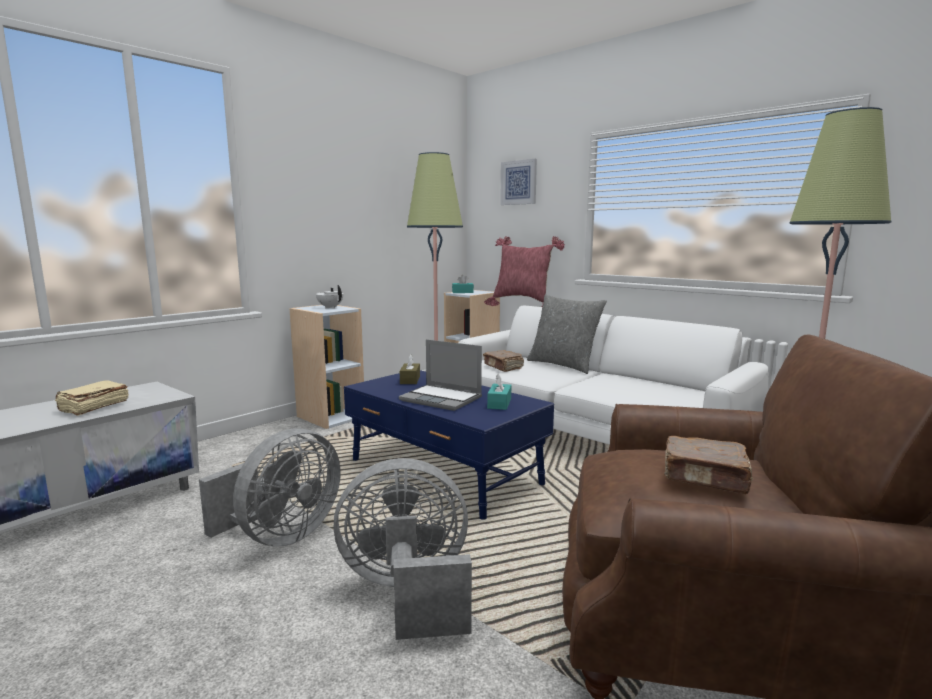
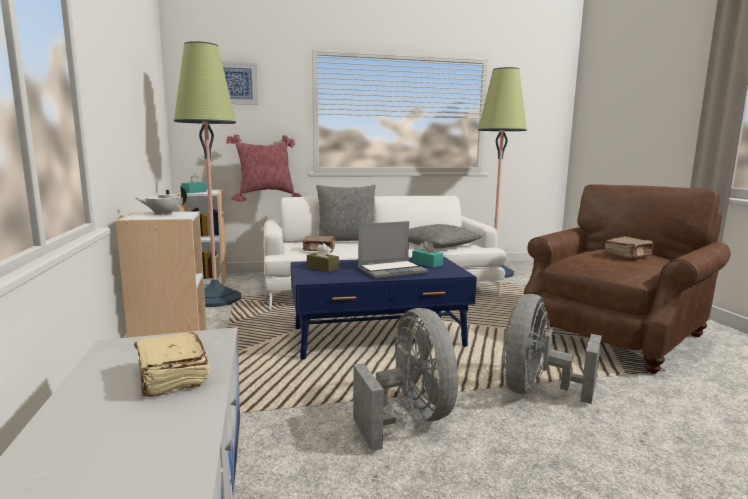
camera: 55 degrees left, 0 degrees up
(640, 394) = (438, 245): none -> grey pillow

